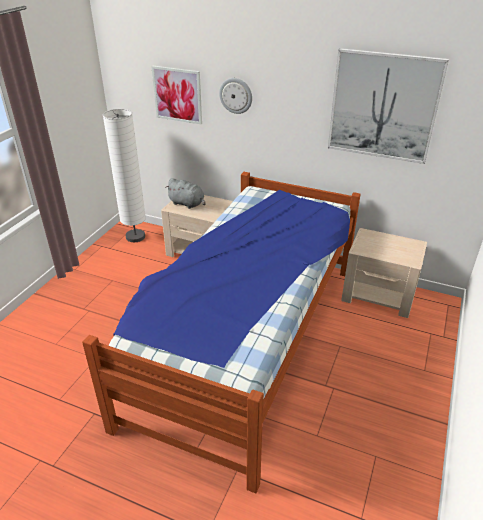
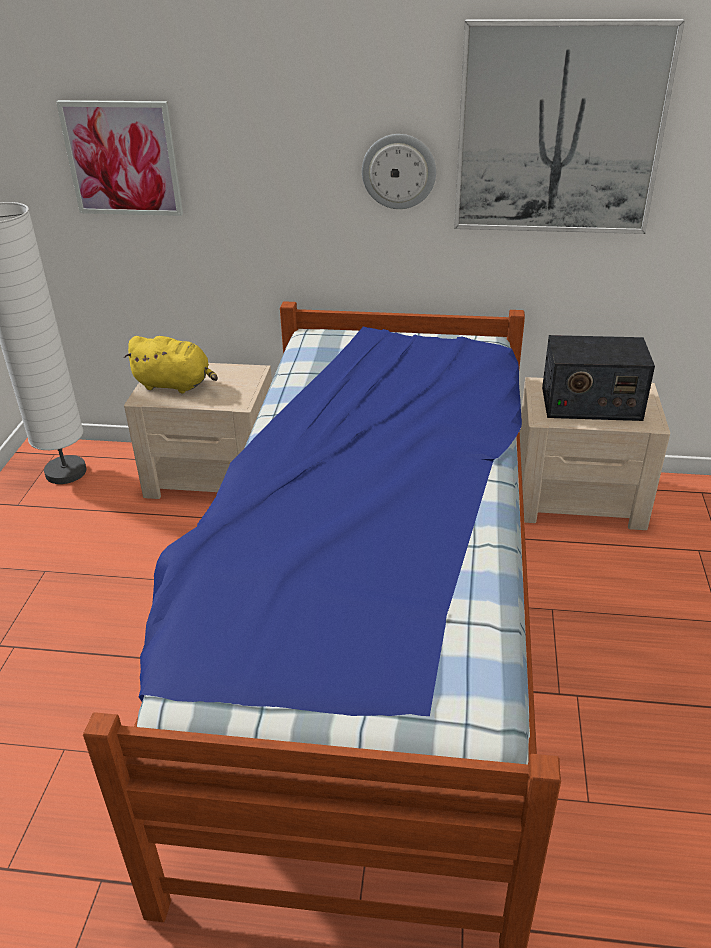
camera: 15 degrees left, 0 degrees up
(187, 204) = (175, 385): grey plush toy -> yellow plush toy
(236, 95) = (252, 145): wall clock -> wall clock (399, 171)
(386, 247) = (590, 403): none -> radio

